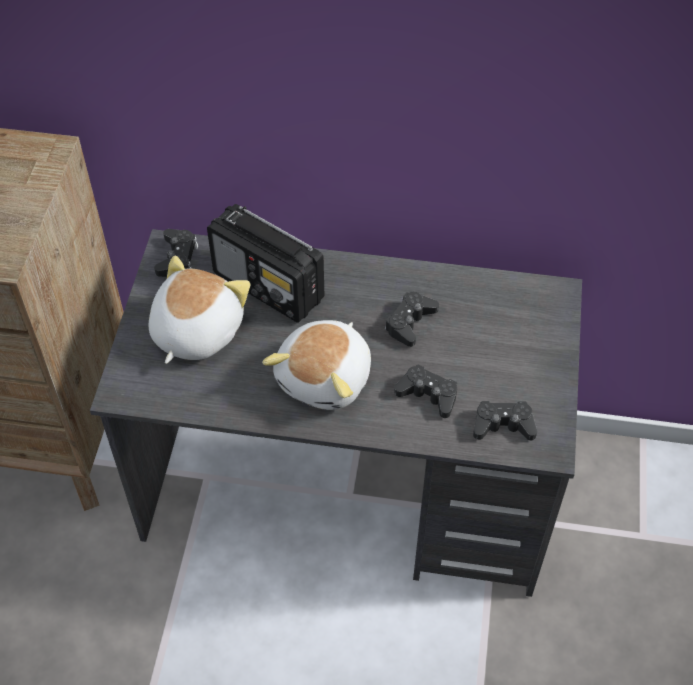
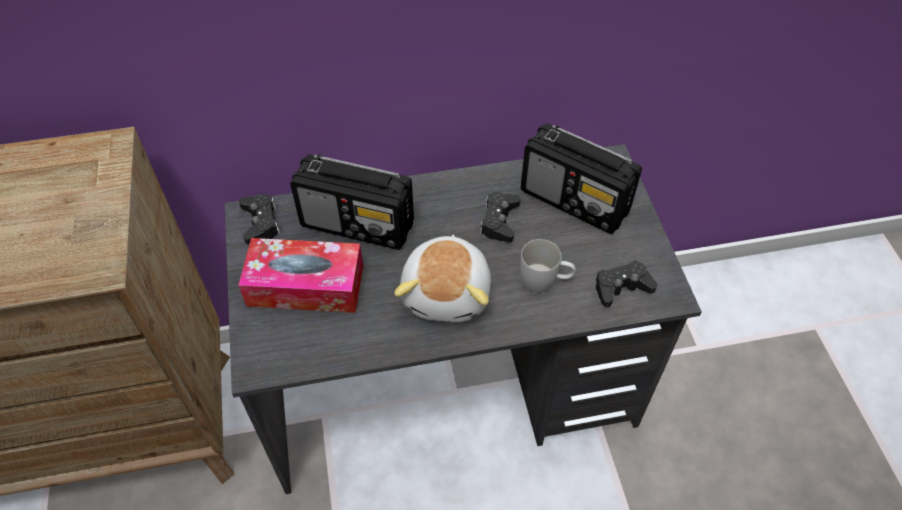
camera: 20 degrees left, 0 degrees up
(195, 331) = (305, 285): plush toy -> tissue box
(428, 395) = (545, 280): black game controller -> white mug
(498, 325) = (575, 201): none -> radio

